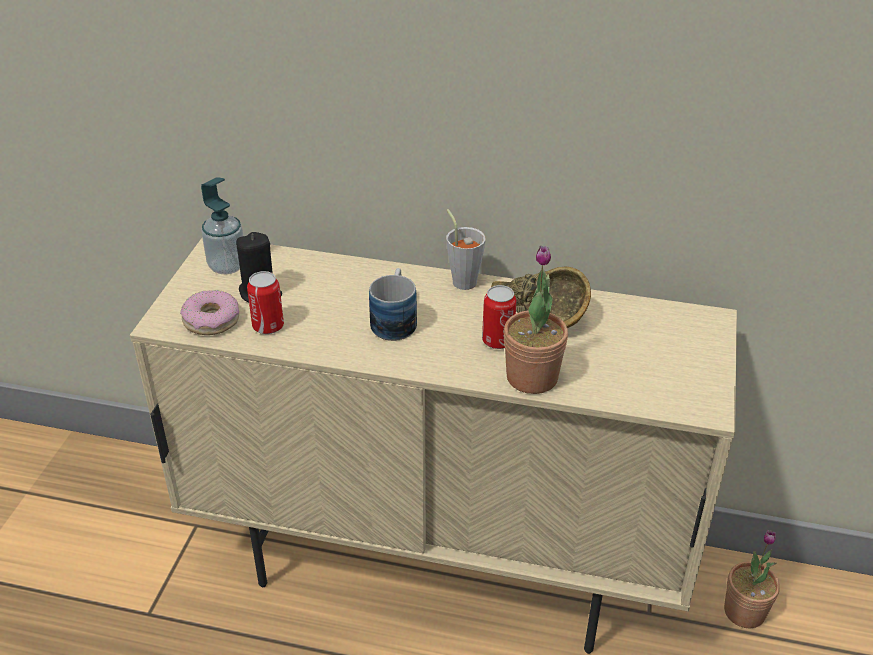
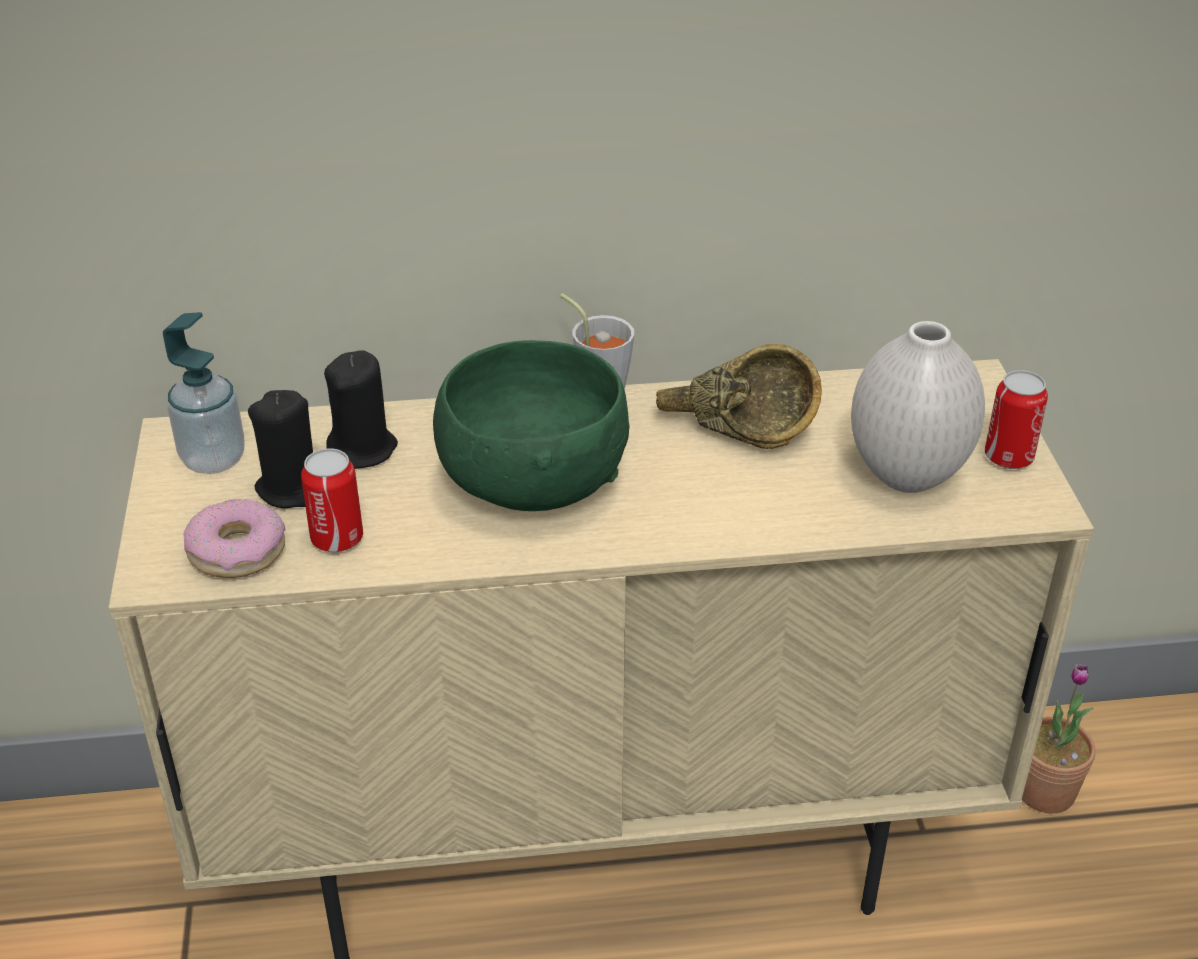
camera: 20 degrees left, 0 degrees up
(311, 279) = (363, 449): none -> black candle
(395, 320) = (531, 482): mug -> green bowl
(498, 341) = (701, 478): can -> can (1008, 457)
(532, 377) = (781, 519): potted plant -> none
(629, 369) = (908, 475): none -> white vase

